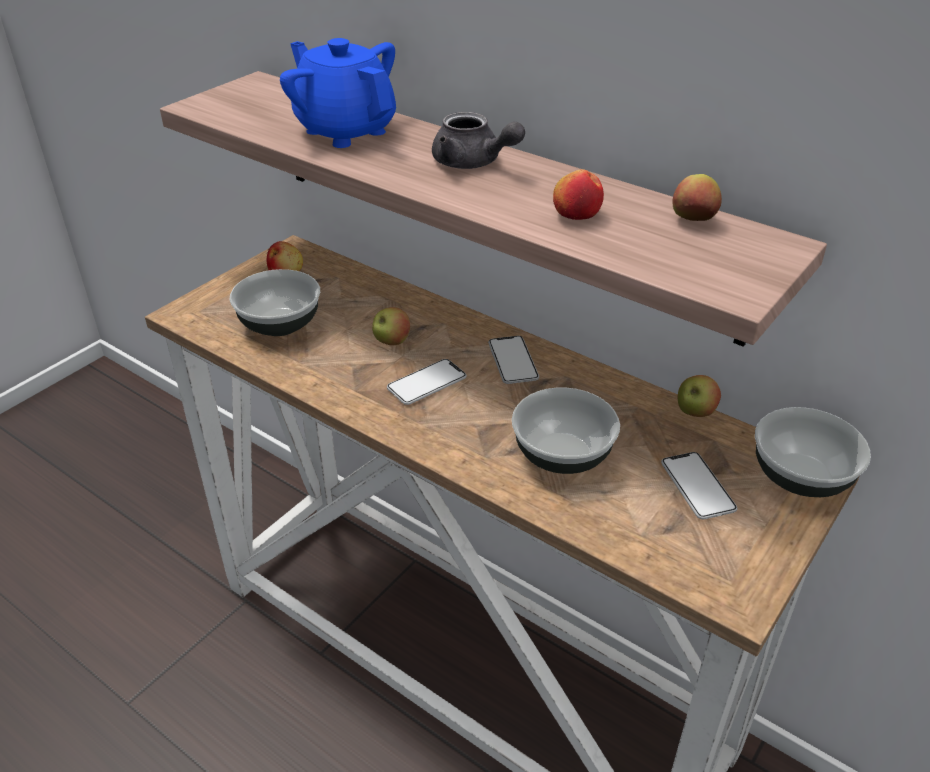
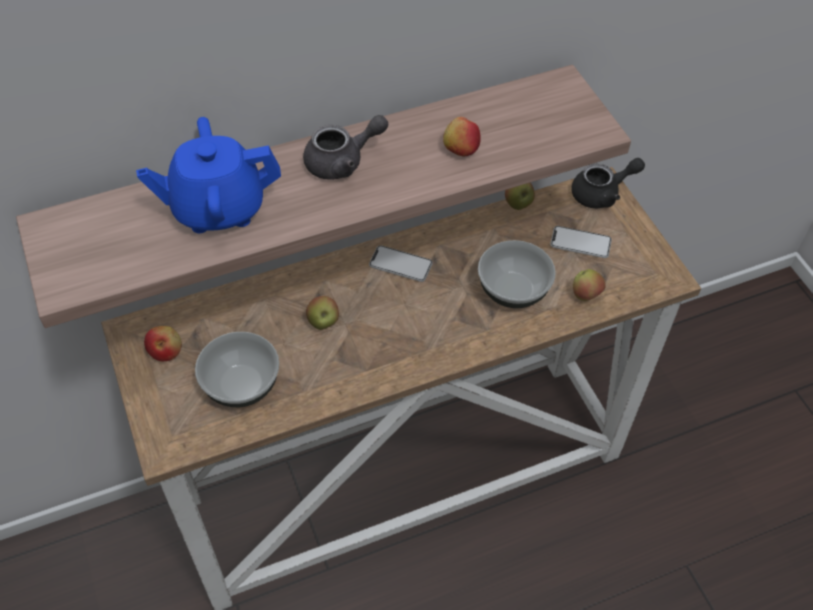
camera: 60 degrees left, 15 degrees up
(427, 383) = (389, 324): phone -> none
(693, 221) = (508, 101): apple -> apple (586, 295)
(802, 477) = (602, 194): bowl -> black teapot

